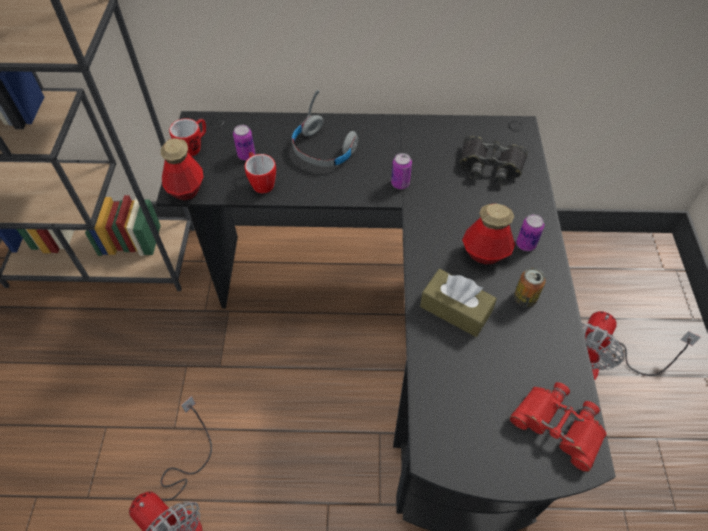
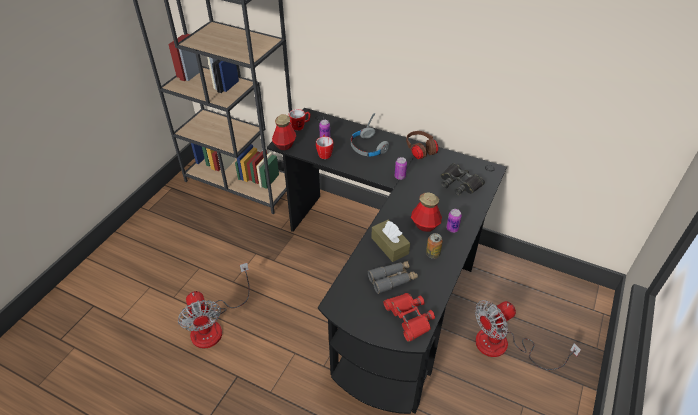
camera: 25 degrees right, 10 degrees down
(405, 131) = (420, 151): none -> brown headphones
(494, 368) = (392, 279): none -> grey binoculars

